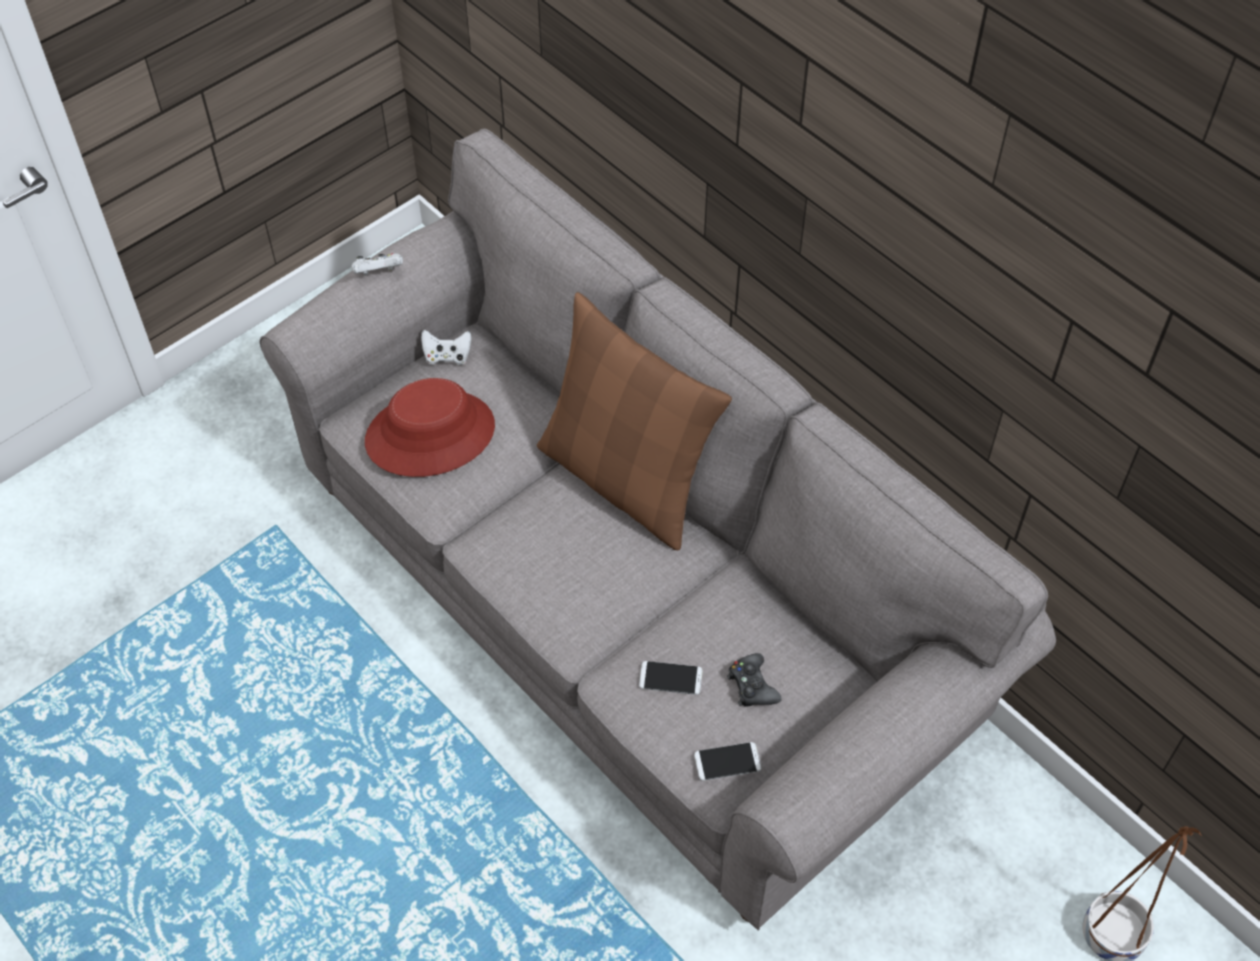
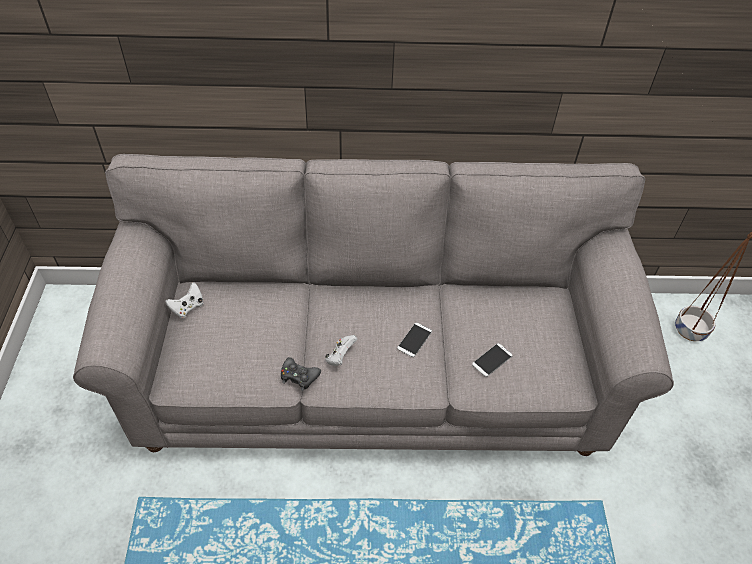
camera: 50 degrees left, 5 degrees down
(378, 273) = (118, 281): white game controller -> white game controller (340, 357)
(430, 434) = (228, 351): red hat -> none
(625, 480) = (352, 294): brown pillow -> none
(727, 762) = (562, 373): phone -> phone (414, 340)
(752, 686) = (526, 331): black game controller -> black game controller (299, 376)

